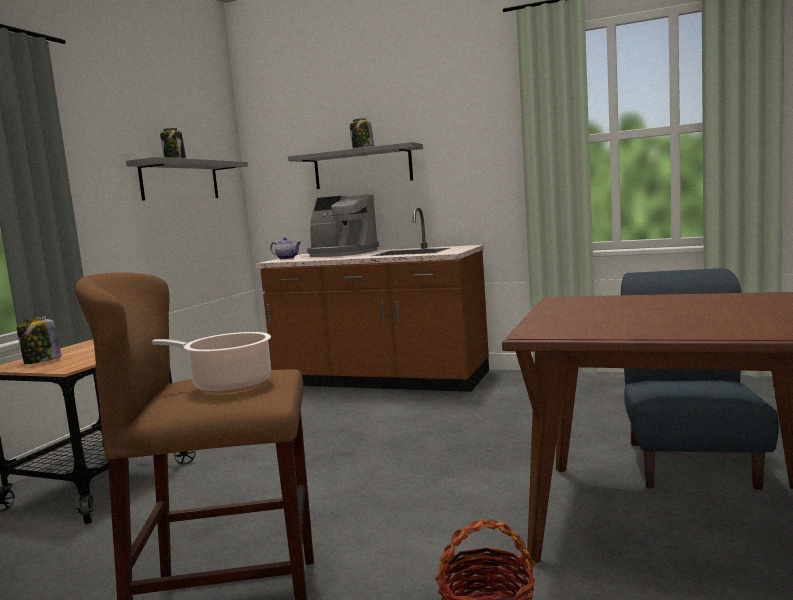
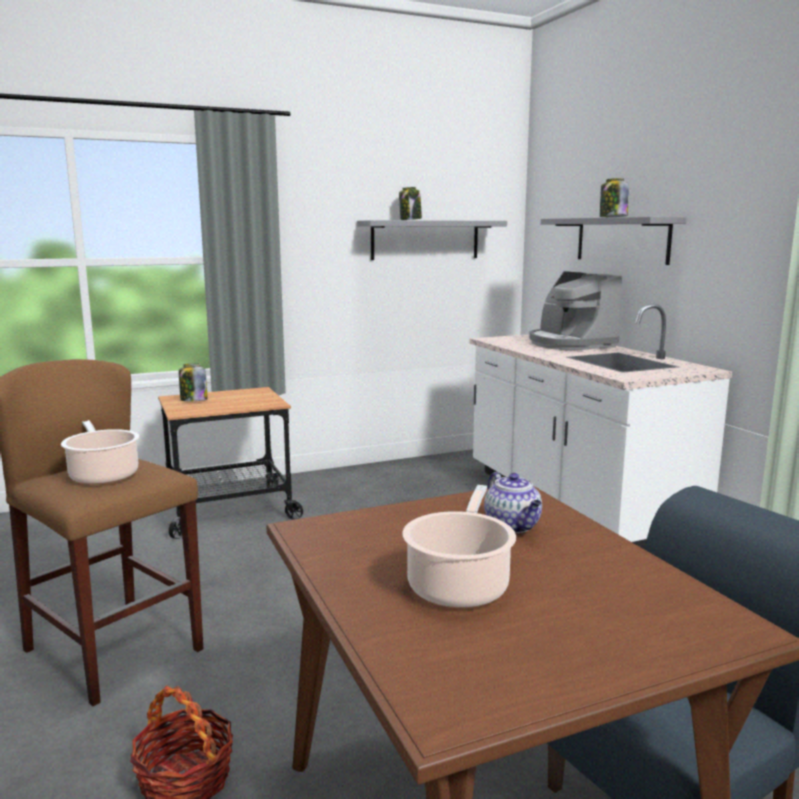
camera: 45 degrees right, 5 degrees up
(287, 258) = (513, 337): teapot -> teapot (513, 526)
(381, 380) = (574, 504): brown counter -> white counter
(682, 318) = (459, 584): none -> cooking pot

